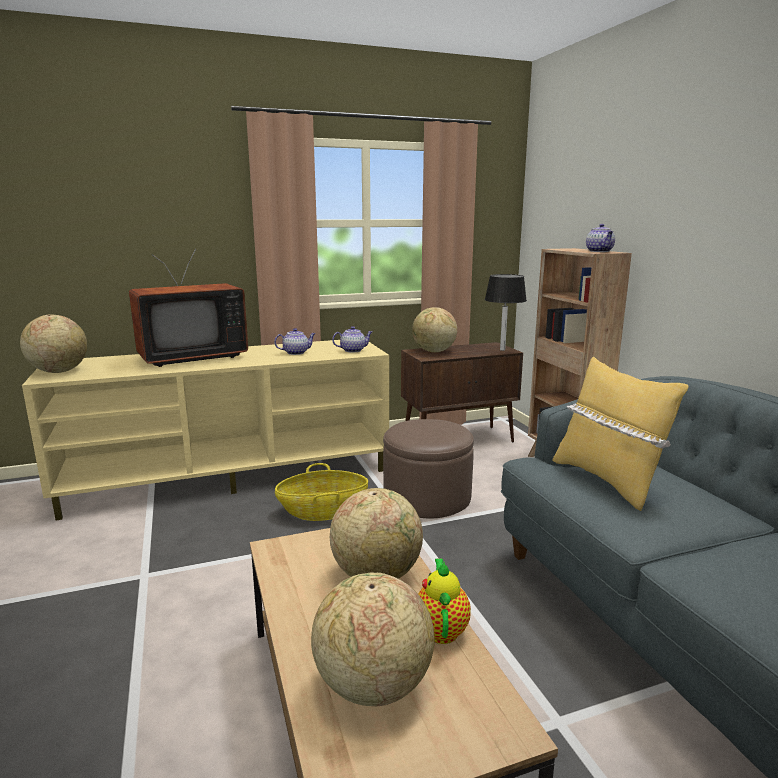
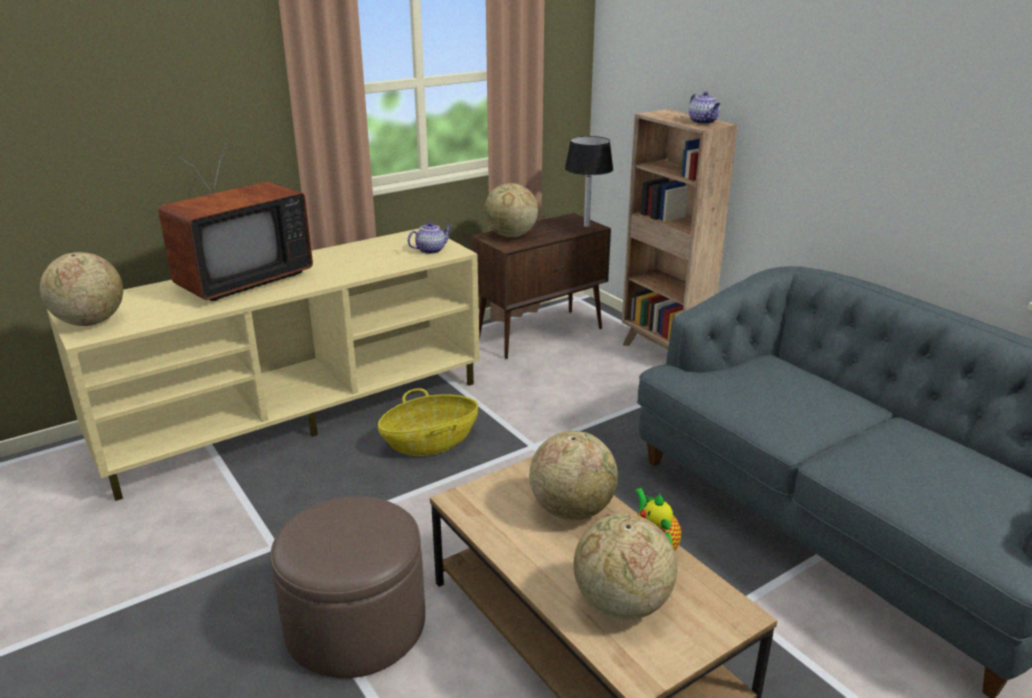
camera: 15 degrees left, 10 degrees up
(296, 352) = (366, 260): teapot -> none
(427, 497) = (536, 410): brown ottoman -> brown ottoman (355, 624)
(607, 480) = (747, 384): yellow pillow -> none

